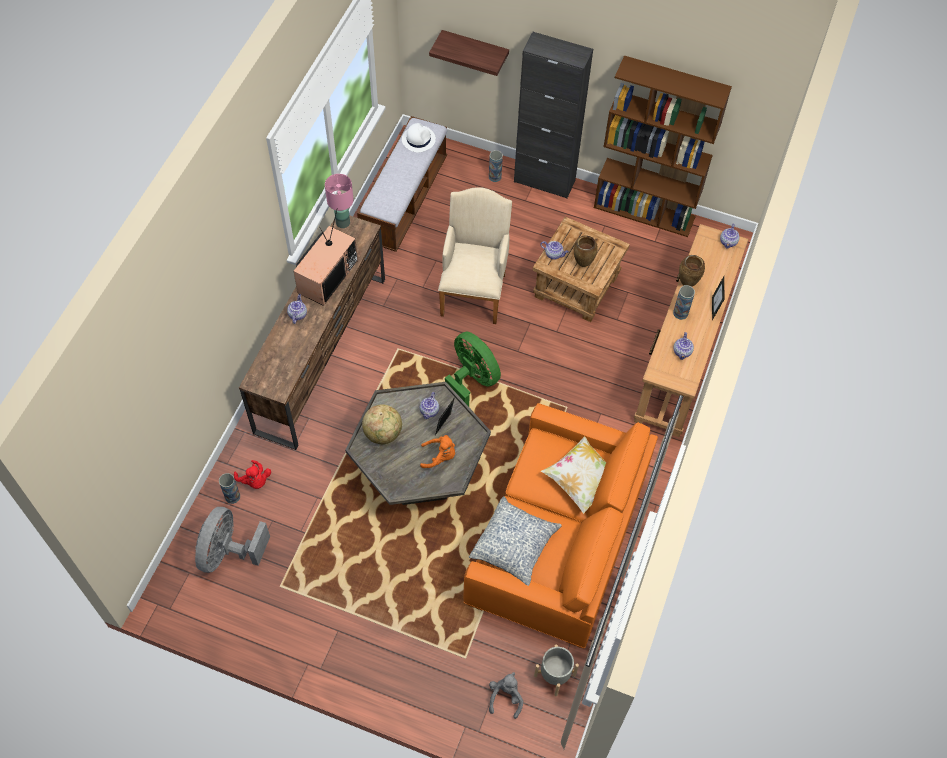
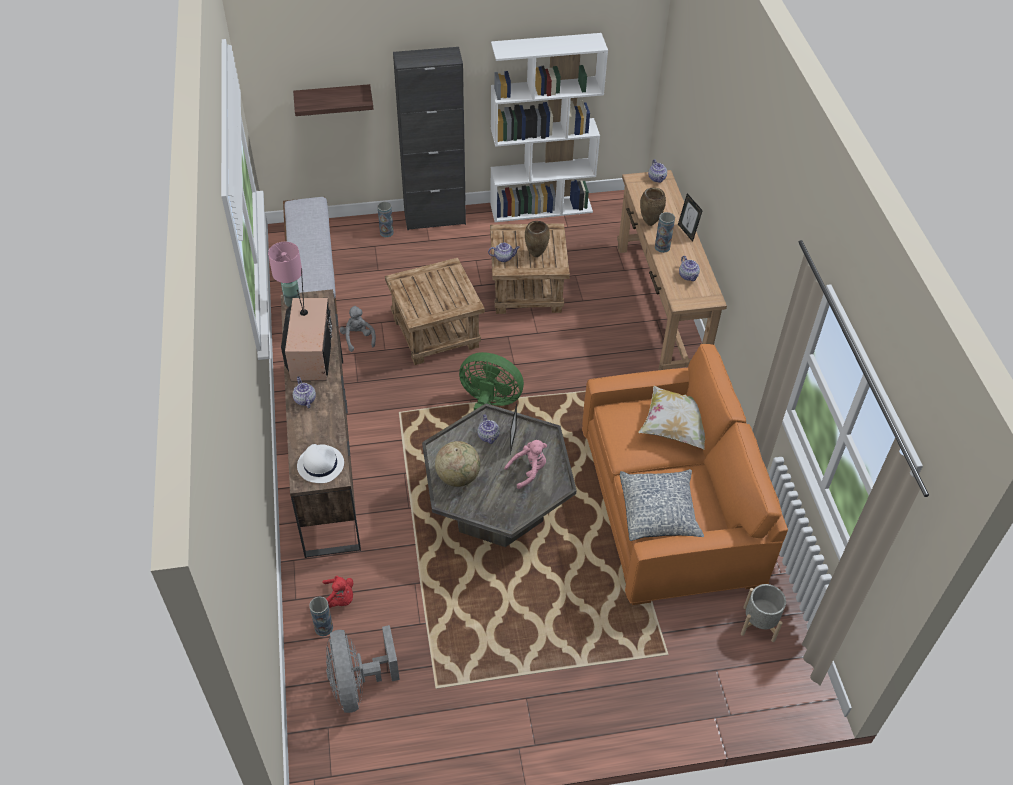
camera: 30 degrees left, 10 degrees down
(418, 139) = (306, 215): white hat -> white hat (320, 464)
(439, 456) = (528, 471): orange plush toy -> pink plush toy
(474, 290) = (436, 332): beige armchair -> brown side table
(505, 697) = (731, 668): grey plush toy -> grey plush toy (358, 338)
(645, 212) = (541, 208): brown bookcase -> white bookcase

